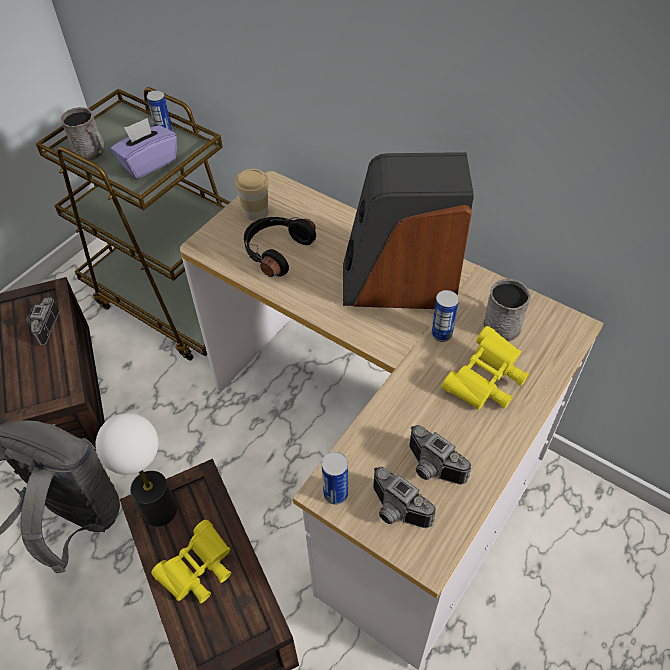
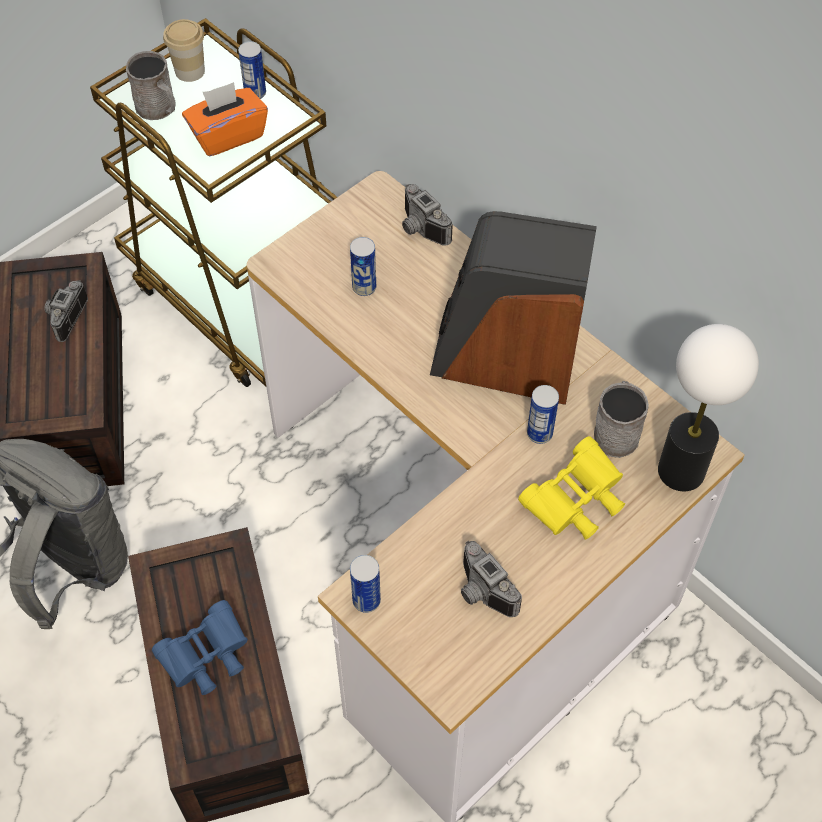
camera: 10 degrees right, 5 degrees up
(148, 163) = (228, 135): purple tissue box -> orange tissue box
(159, 510) = (173, 578): table lamp -> table lamp (680, 471)
(198, 571) = (206, 658): yellow binoculars -> blue binoculars
(256, 212) = (350, 228): cup -> cup (190, 71)
(276, 251) = (364, 287): black headphones -> can
(395, 512) = (428, 633): camera -> camera (419, 229)

